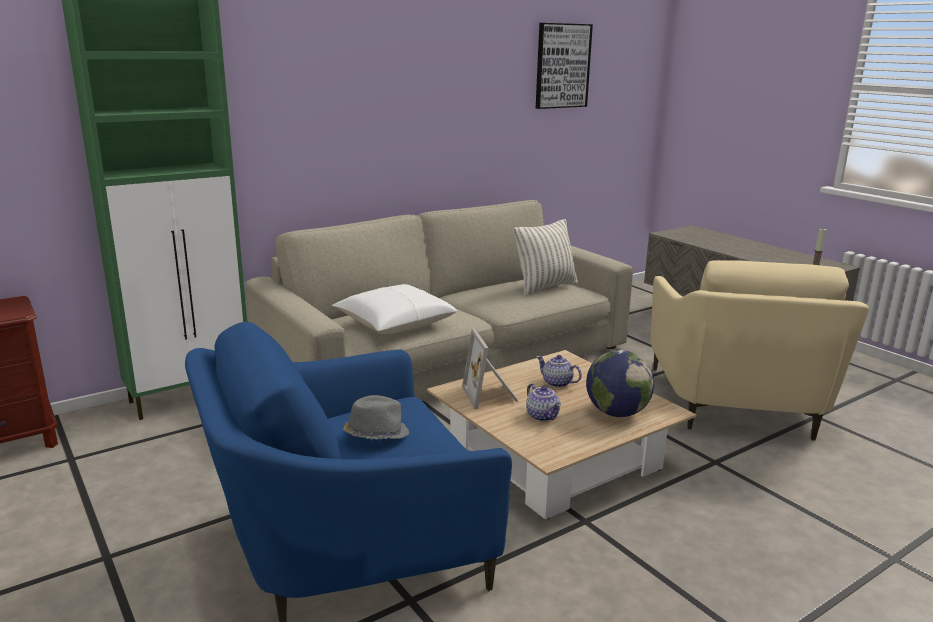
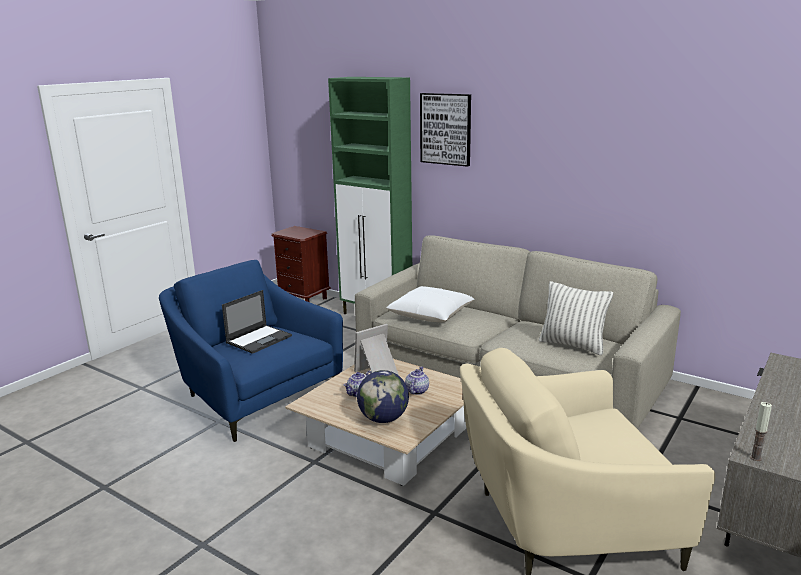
camera: 70 degrees right, 0 degrees up
(375, 434) = (259, 339): grey hat -> laptop
(562, 66) = (734, 143): picture -> picture (446, 129)

